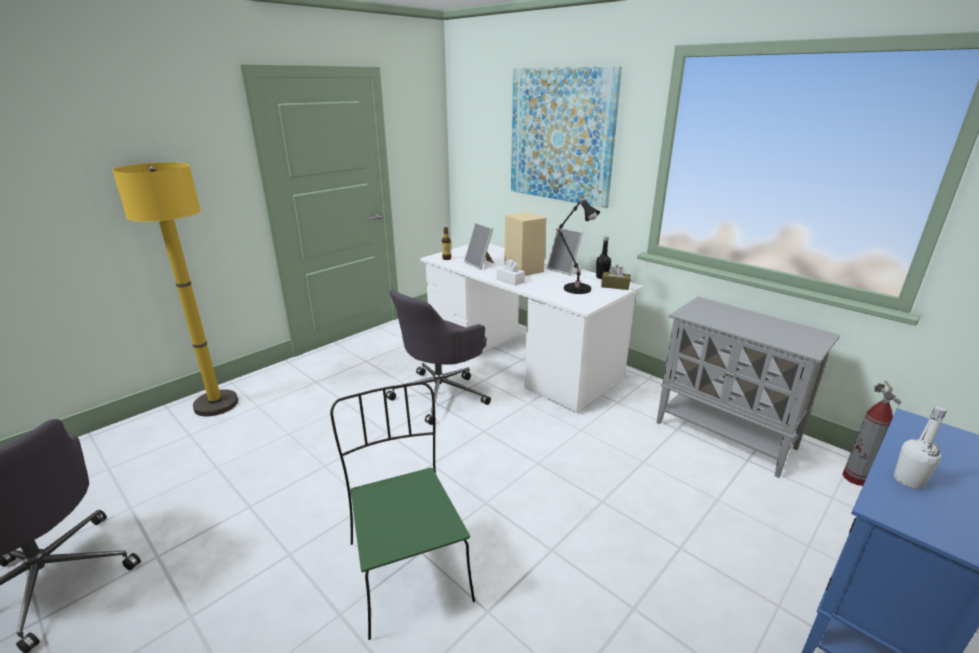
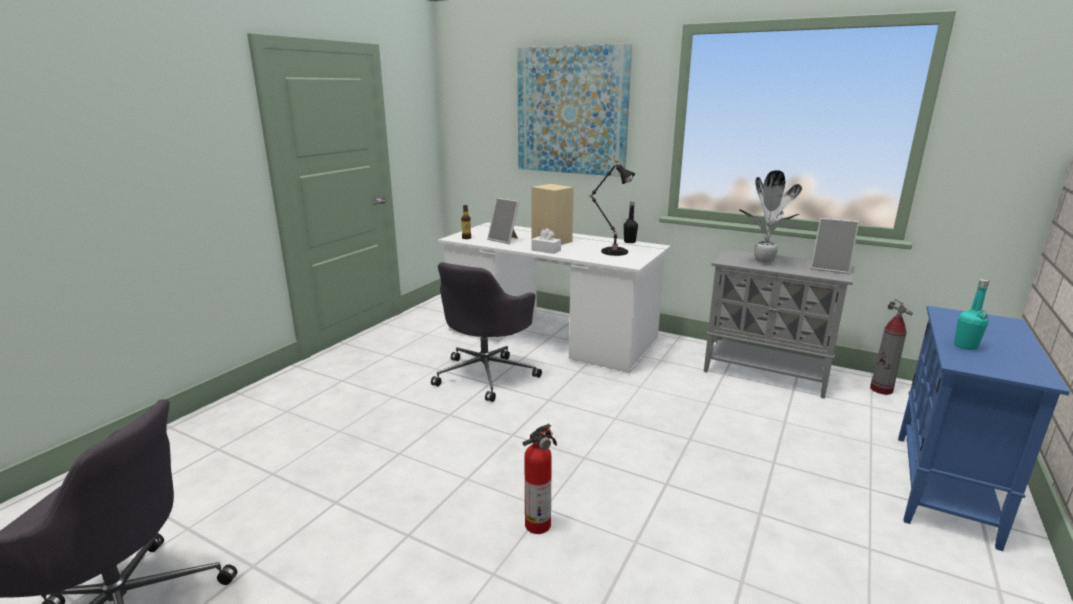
camera: 15 degrees left, 5 degrees down
(216, 404) = (233, 416): yellow floor lamp -> none
(407, 568) = (539, 523): green chair -> fire extinguisher
(564, 270) = (590, 239): picture frame -> picture frame (830, 268)
(615, 286) = (646, 247): brown tissue box -> none
(729, 320) = (763, 263): none -> potted plant
(908, 481) = (965, 346): white bottle -> turquoise bottle

